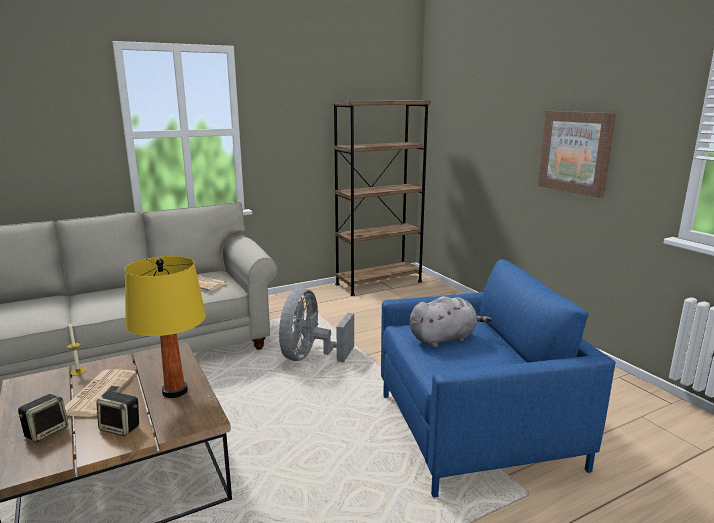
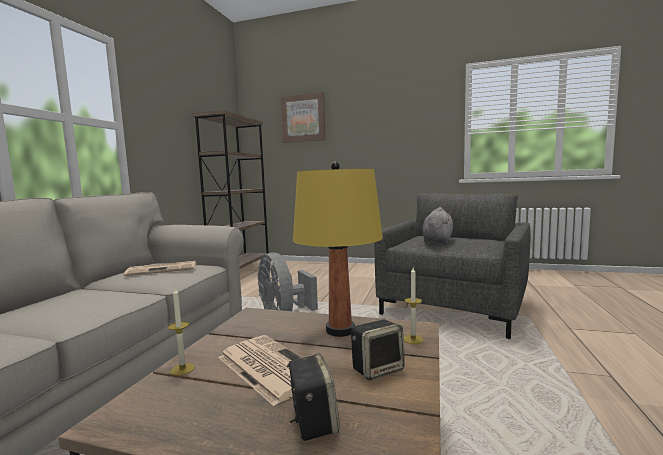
camera: 45 degrees left, 10 degrees down
(182, 424) = (413, 339): none -> candle
(476, 431) = (454, 307): blue armchair -> grey armchair
(575, 152) = (389, 143): picture -> picture (303, 118)

